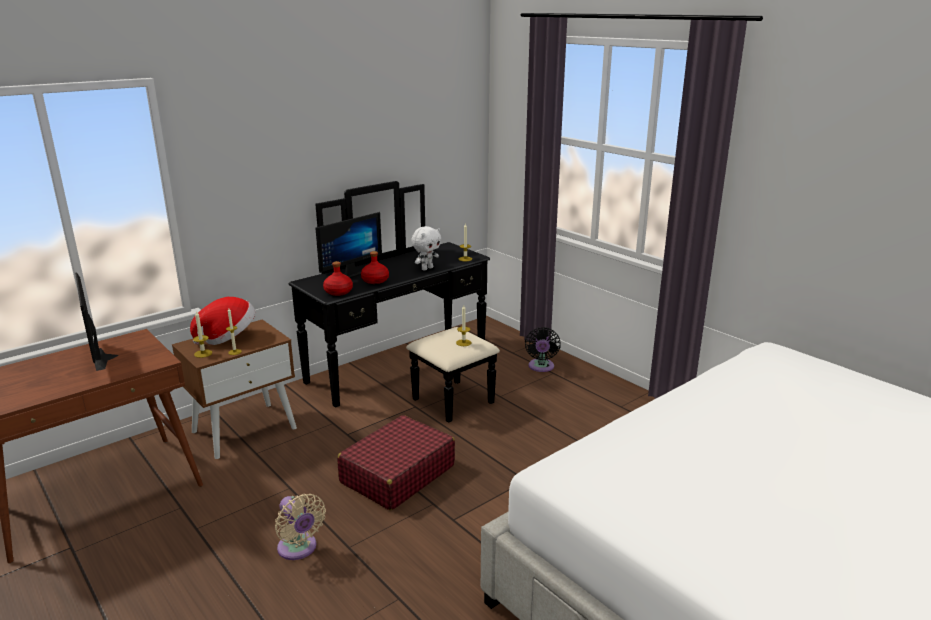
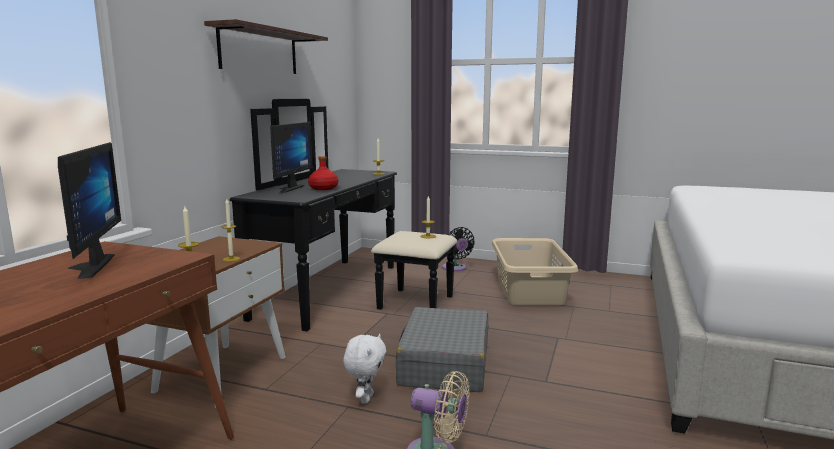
camera: 30 degrees left, 10 degrees down
(105, 357) = (86, 266): monitor -> monitor turned 135 degrees counterclockwise
(228, 337) = (200, 251): hat -> none
(334, 146) = (259, 51): none -> shelf
(338, 292) = (301, 196): red bottle -> none
(397, 474) = (444, 364): red suitcase -> grey suitcase
(427, 268) = (356, 179): white plush toy -> white plush toy (365, 398)
(577, 416) = (530, 290): none -> beige laundry basket

